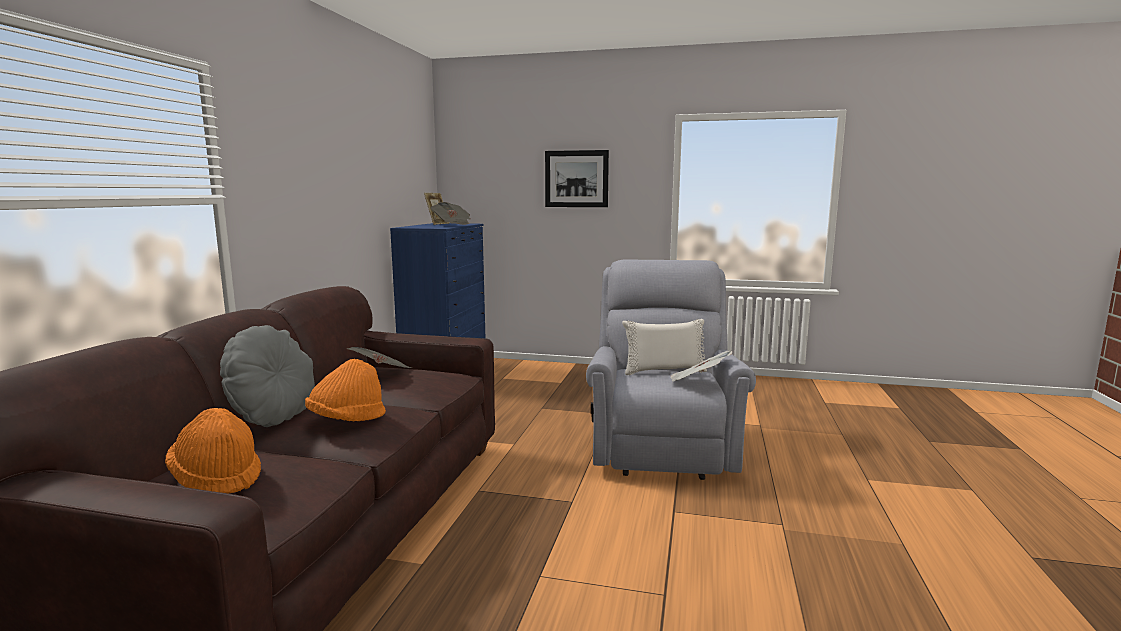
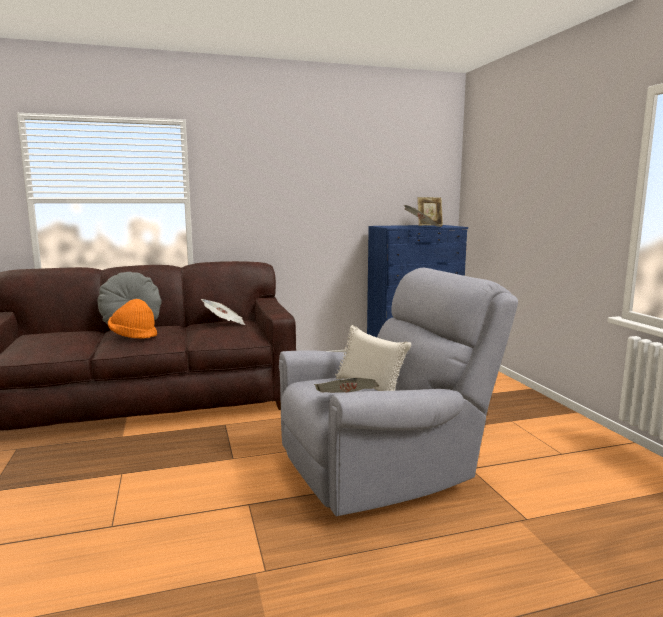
camera: 60 degrees right, 0 degrees up
(218, 478) = (44, 337): orange hat -> none
(576, 179) = (547, 180): picture -> none

